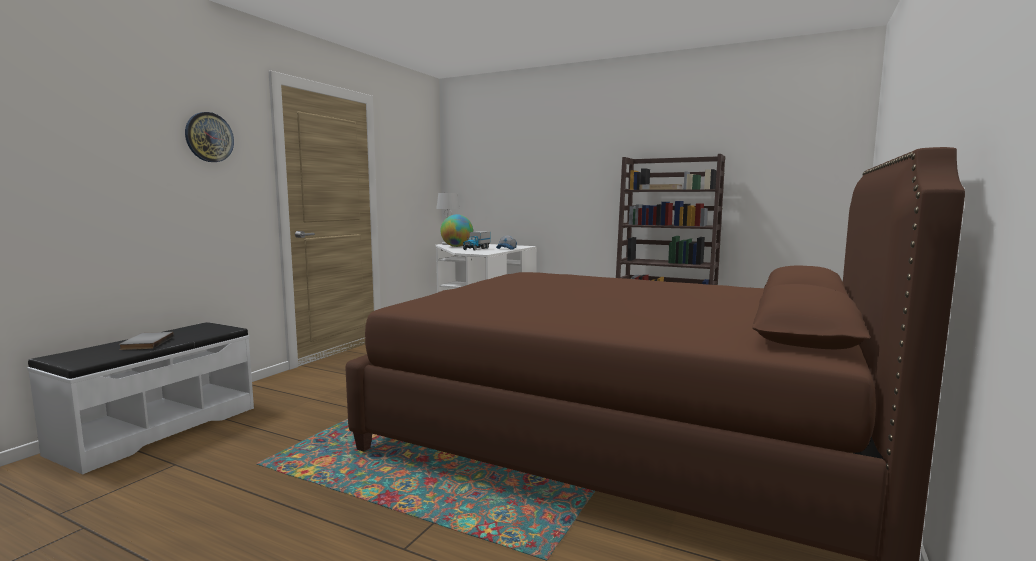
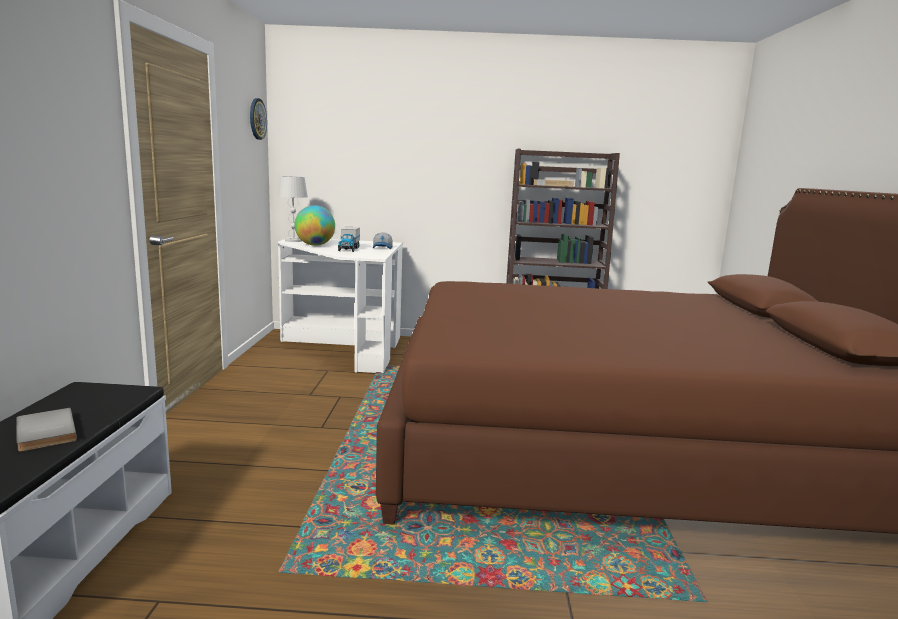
camera: 25 degrees left, 5 degrees up
(209, 137) = (57, 100): wall clock -> wall clock (257, 119)

